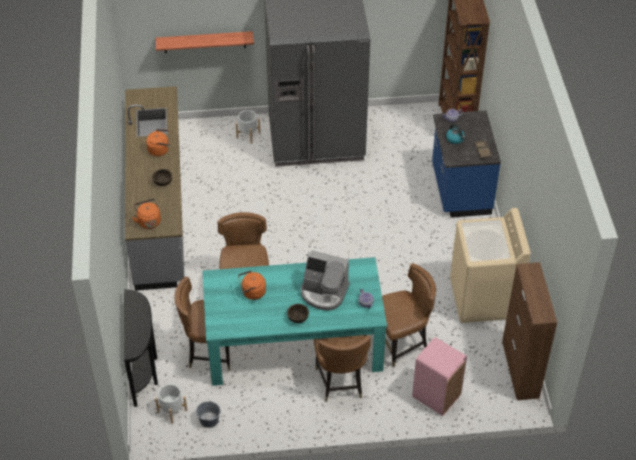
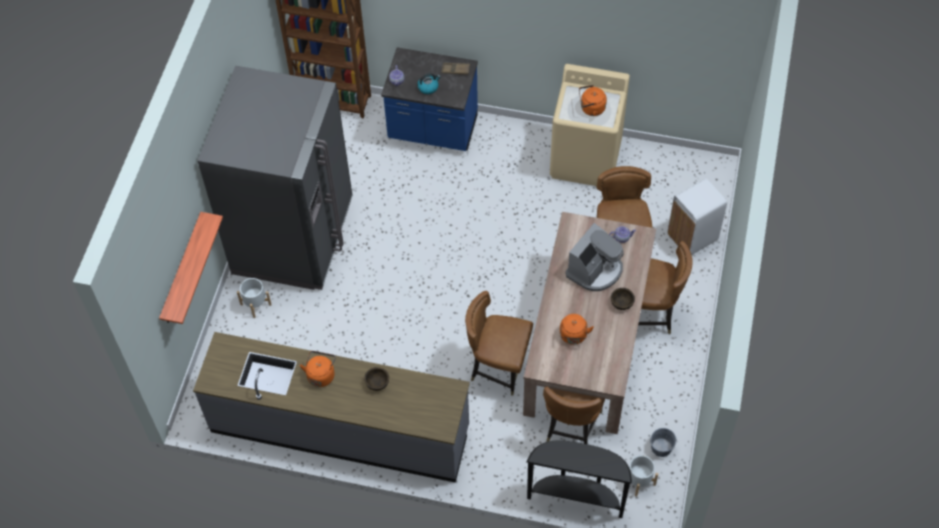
camera: 70 degrees left, 10 degrees up
(148, 221) = (435, 412): orange kettle -> orange kettle (591, 108)
(294, 344) = (587, 342): turquoise dining table -> beige dining table
(436, 396) = (693, 237): pink trash can -> white trash can
(520, 370) = (682, 159): brown cabinet -> none

